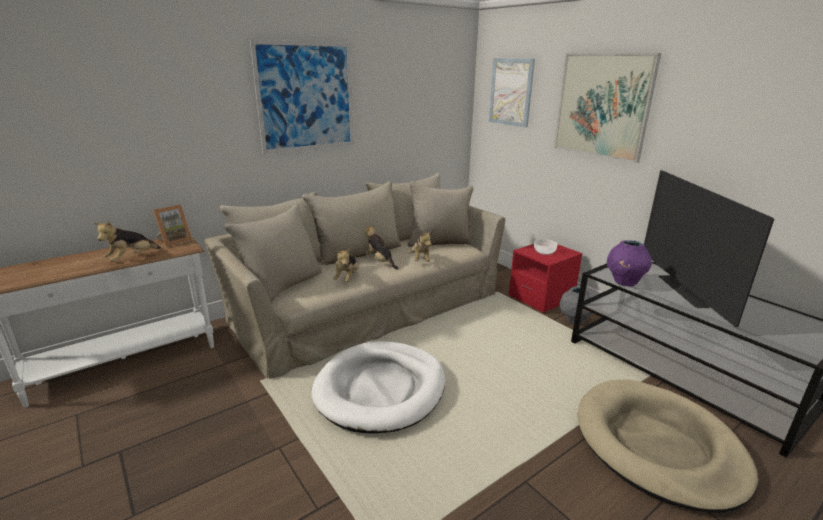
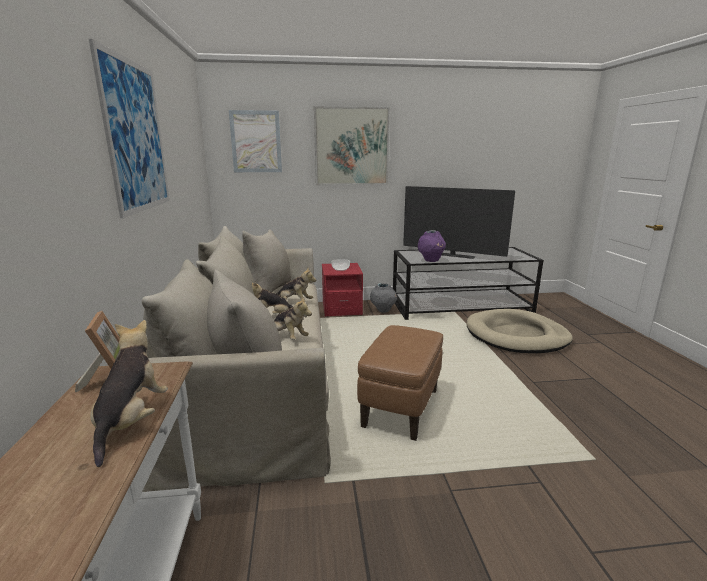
camera: 60 degrees left, 5 degrees down
(131, 258) = (131, 421): plush toy -> plush toy turned 150 degrees counterclockwise
(380, 389) = (401, 407): white dog bed -> brown ottoman

